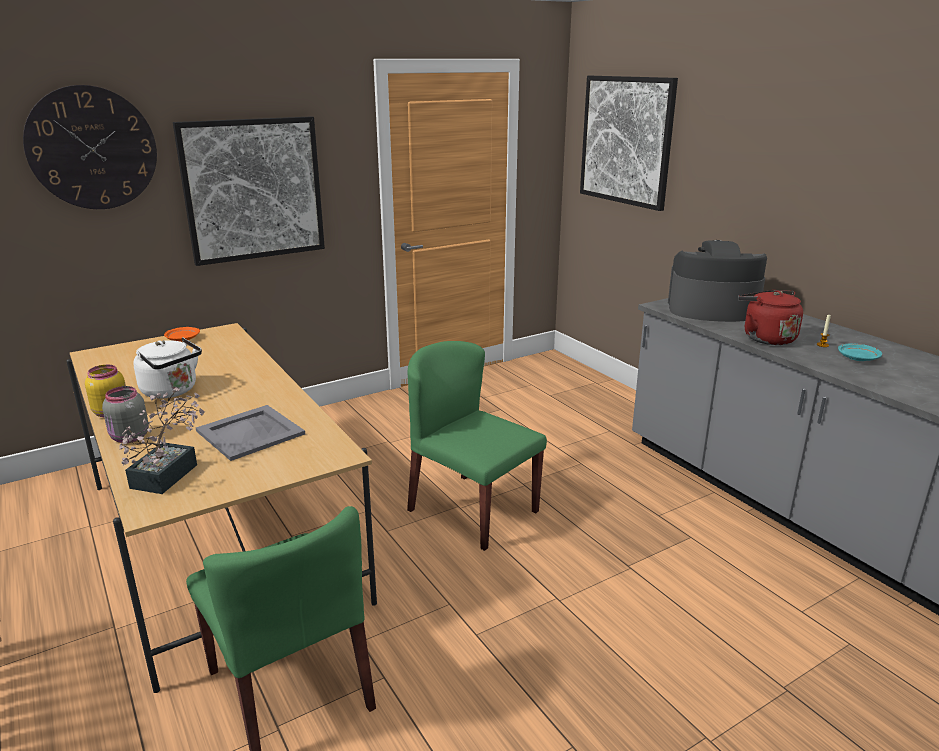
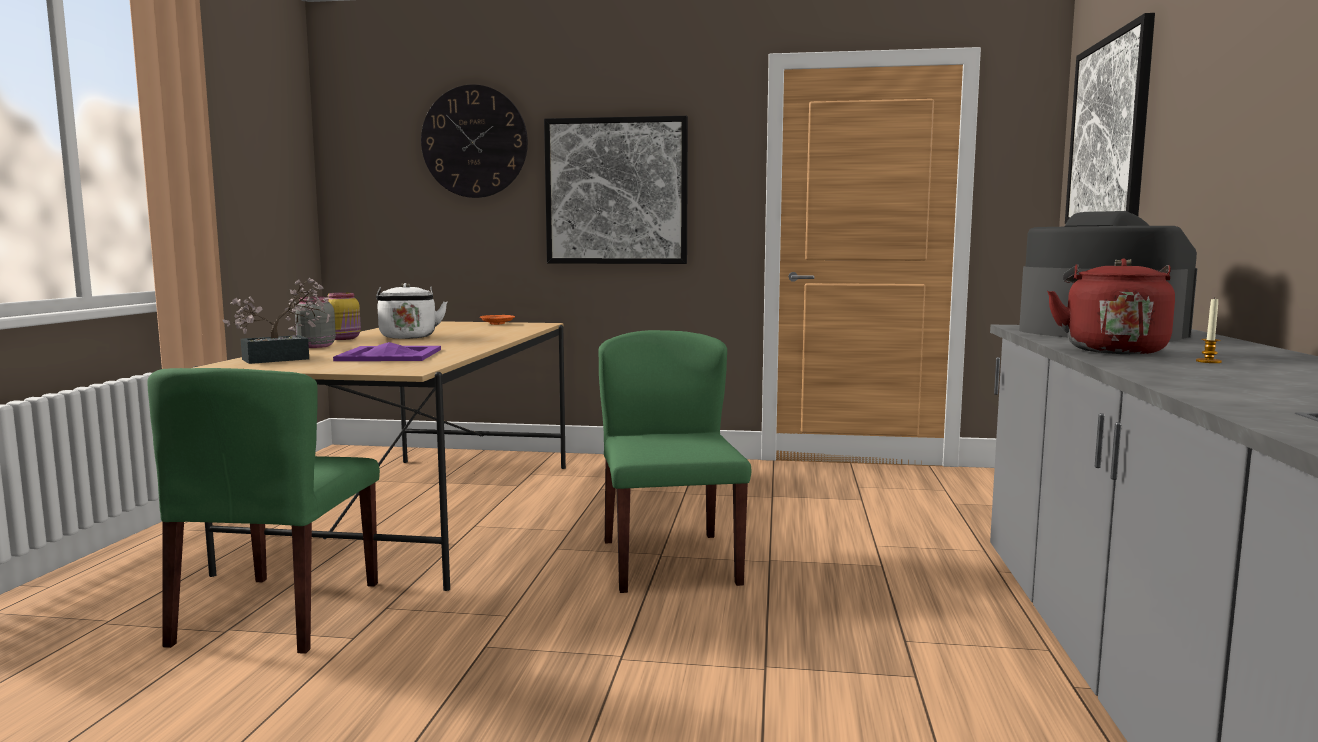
camera: 40 degrees right, 15 degrees down
(250, 433) = (388, 355): grey tray -> purple tray
(858, 358) = (1242, 373): turquoise plate -> none

